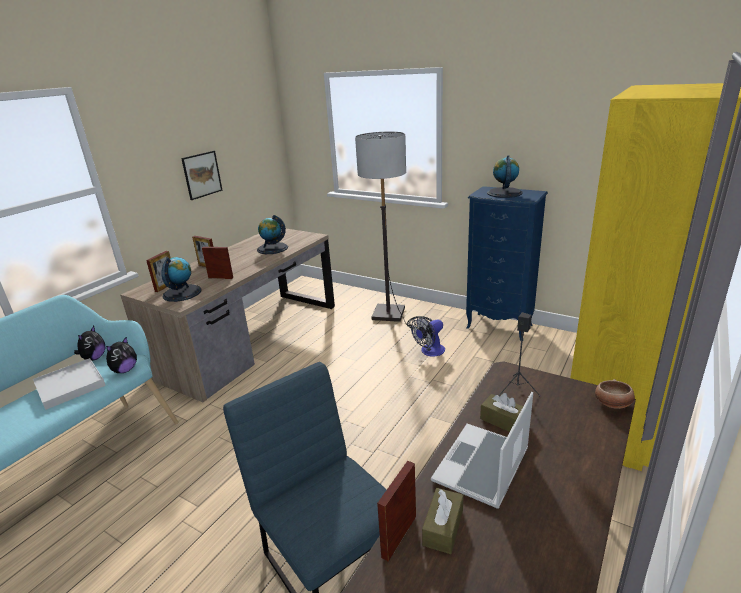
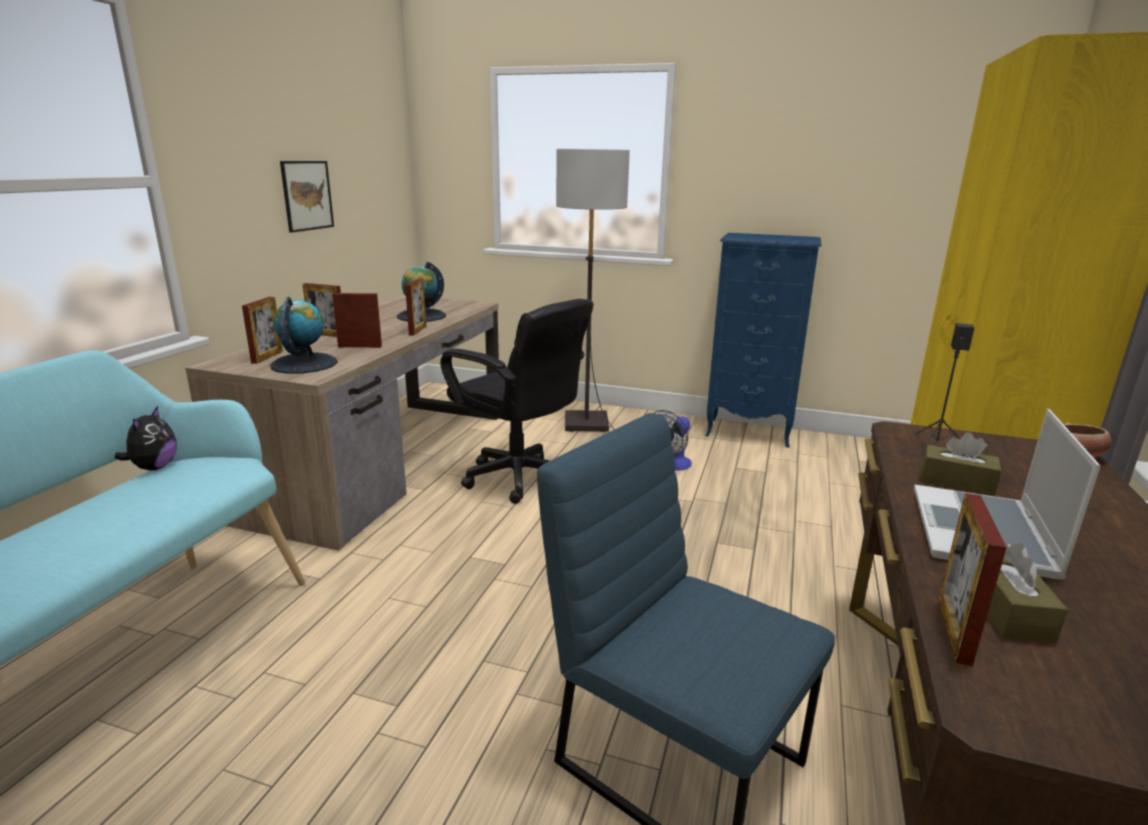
camera: 15 degrees left, 5 degrees down
(70, 385) = (128, 505): white tray -> none
(125, 370) = (230, 479): plush toy -> none
(262, 262) = (417, 330): none -> picture frame
(327, 358) = (521, 480): none -> black office chair
(504, 193) = (767, 237): globe -> none

